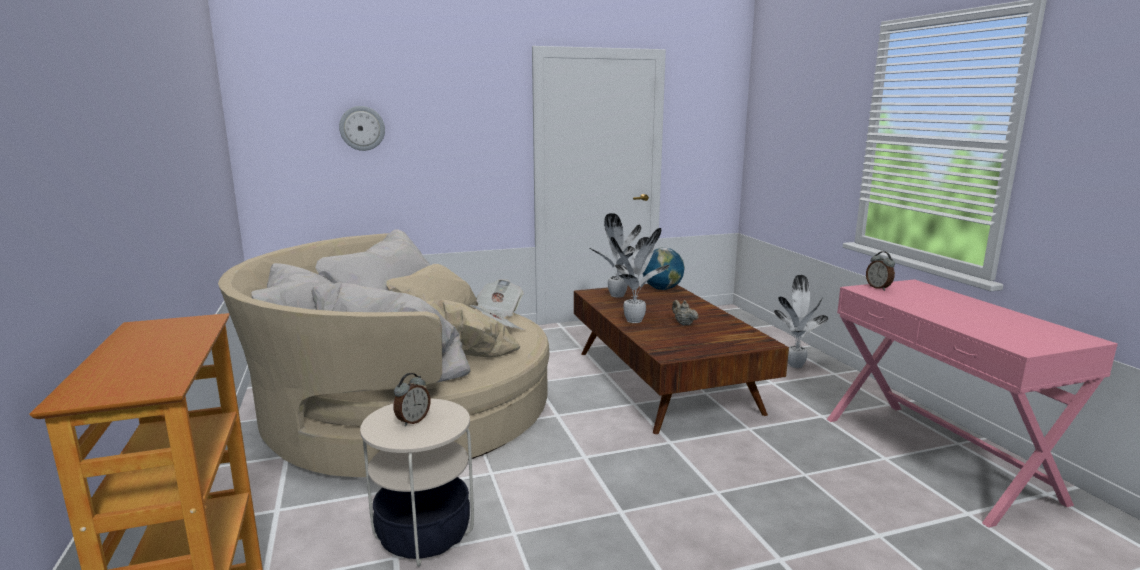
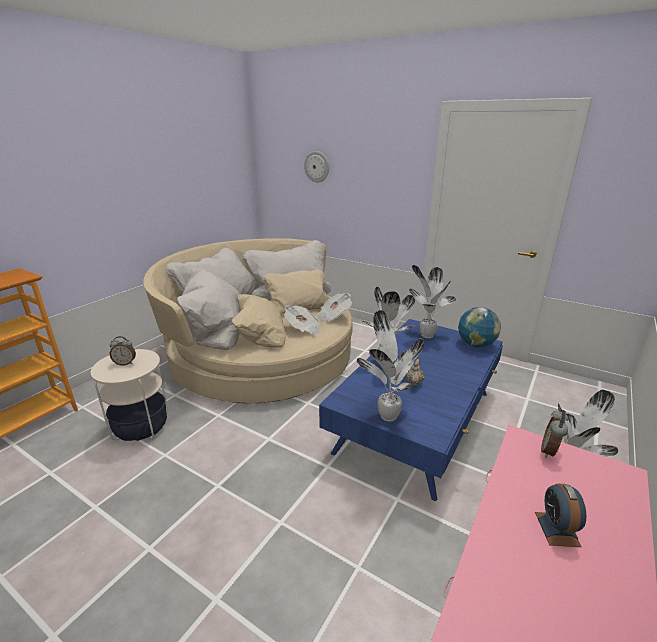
camera: 50 degrees right, 10 degrees up
(665, 380) = (417, 421): brown coffee table -> blue coffee table
(716, 346) = (387, 415): none -> potted plant
(947, 307) = (557, 529): none -> alarm clock

